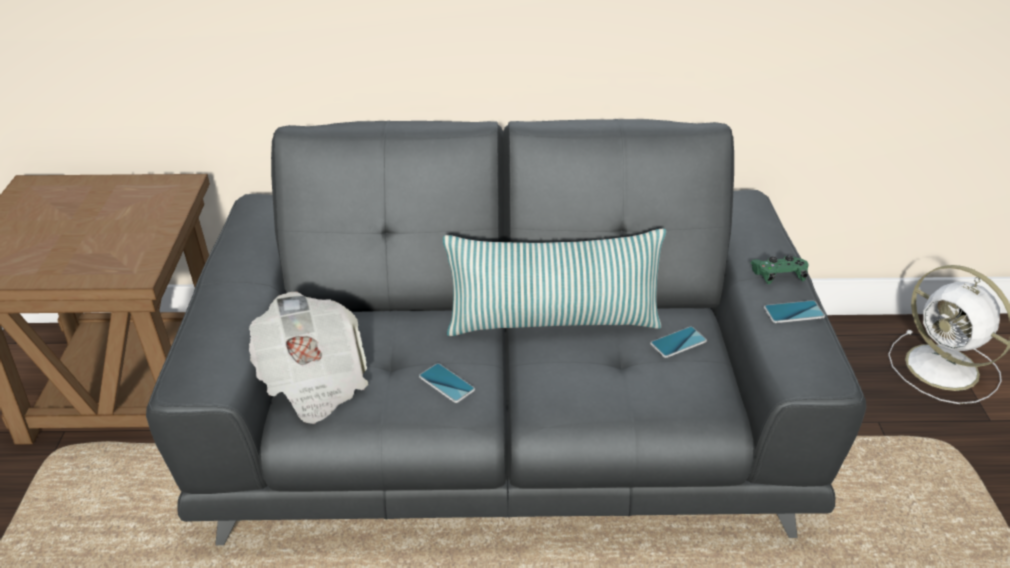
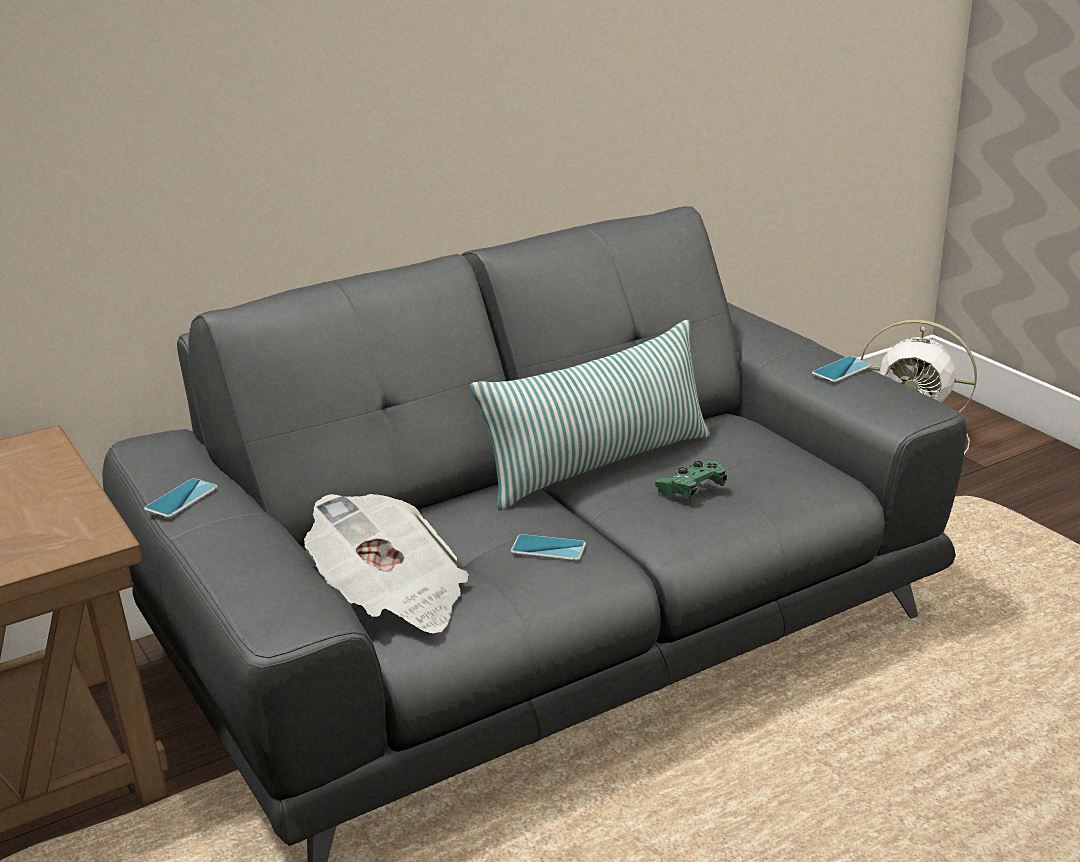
camera: 30 degrees left, 10 degrees down
(678, 343) = (739, 442): phone -> phone (181, 499)
(778, 276) = (796, 348): green game controller -> green game controller (691, 490)

